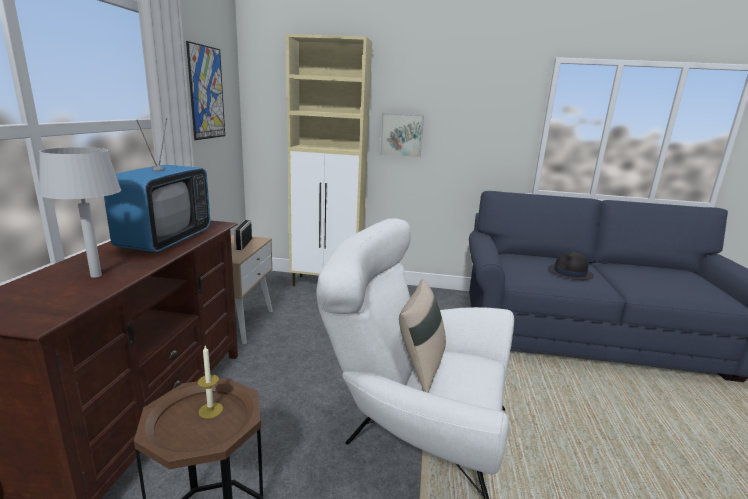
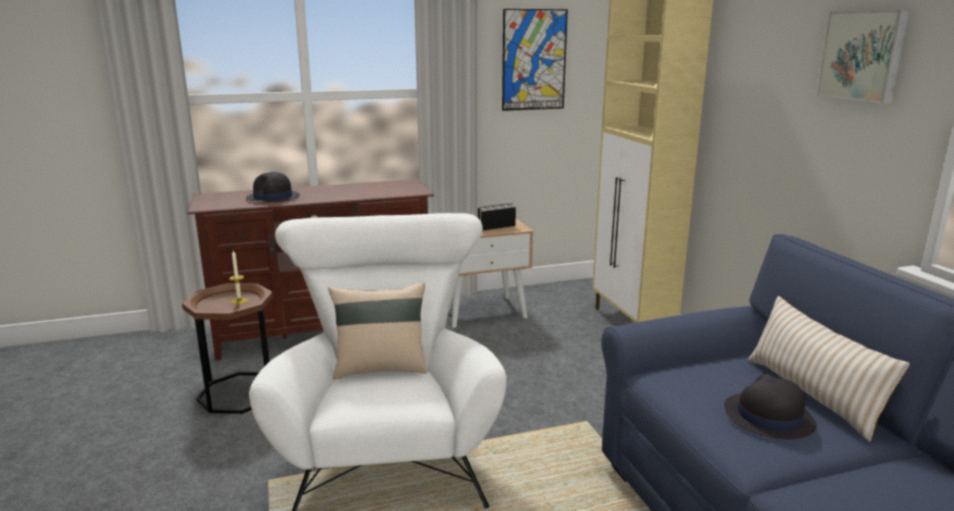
camera: 65 degrees right, 0 degrees up
(96, 275) = (273, 198): grey table lamp -> black hat
(165, 241) = (355, 192): television -> none
(401, 135) = (741, 122): picture -> picture (863, 55)
(549, 259) = (812, 394): none -> beige pillow

